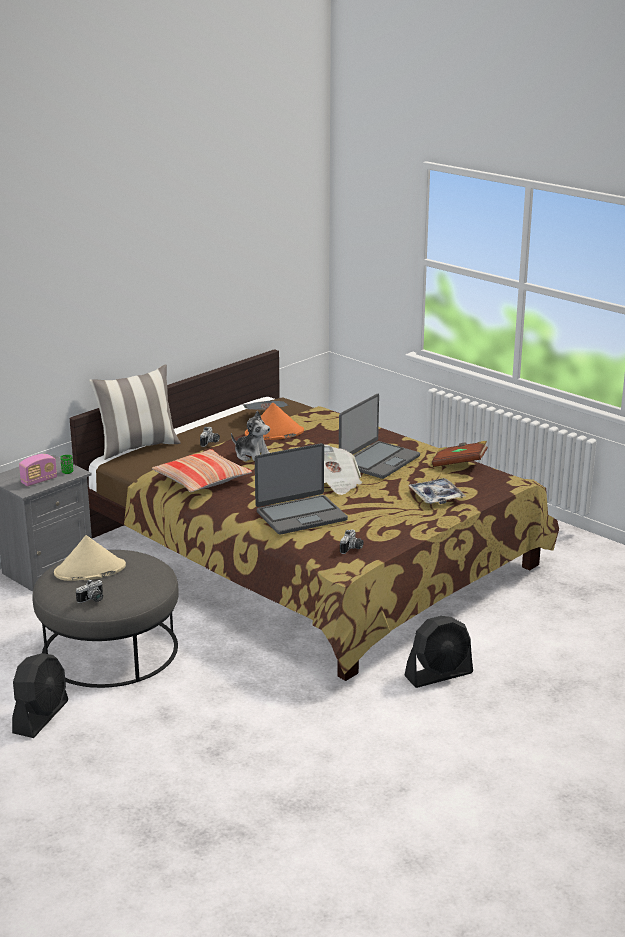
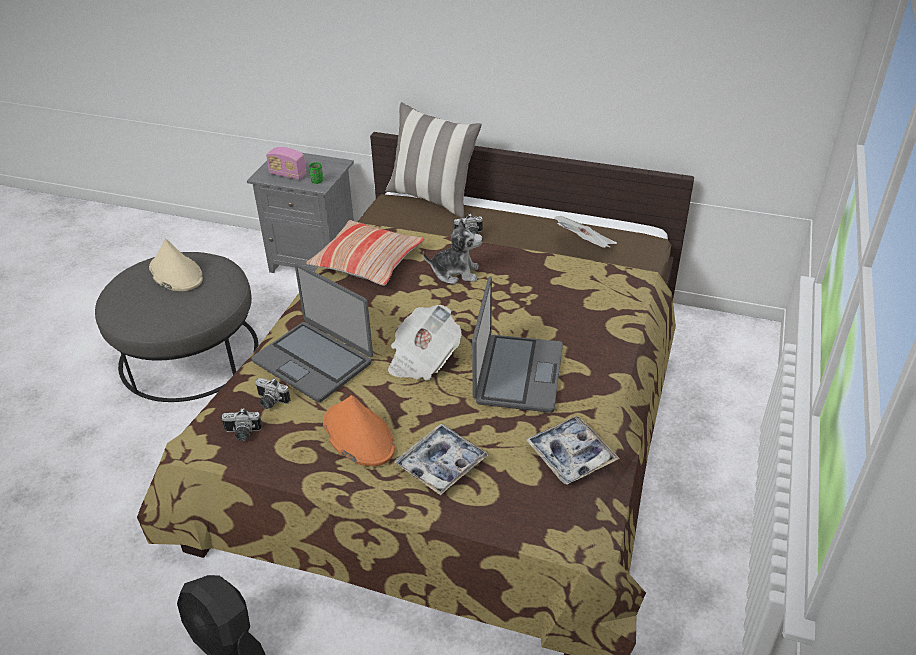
camera: 65 degrees right, 15 degrees up
(41, 717) = (62, 361): black fan -> none
(93, 600) = (115, 297): camera -> camera (270, 402)
(252, 456) = (455, 273): plush toy -> plush toy turned 90 degrees counterclockwise
(274, 433) = (531, 266): orange hat -> orange hat (358, 435)
(378, 461) = (517, 374): laptop -> laptop turned 90 degrees counterclockwise
(459, 464) = (571, 455): brown book -> tray

